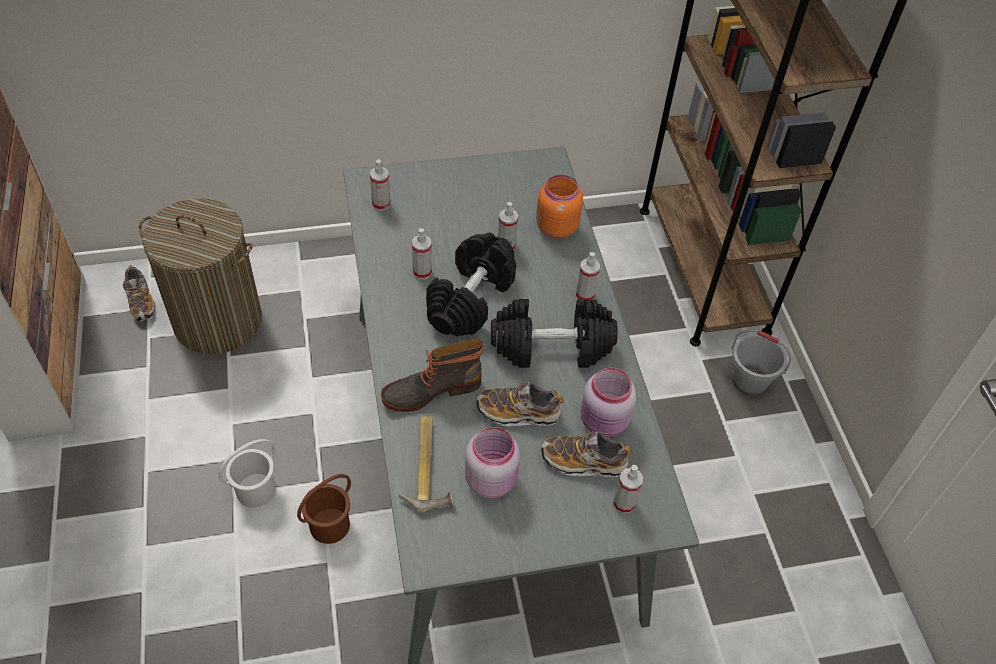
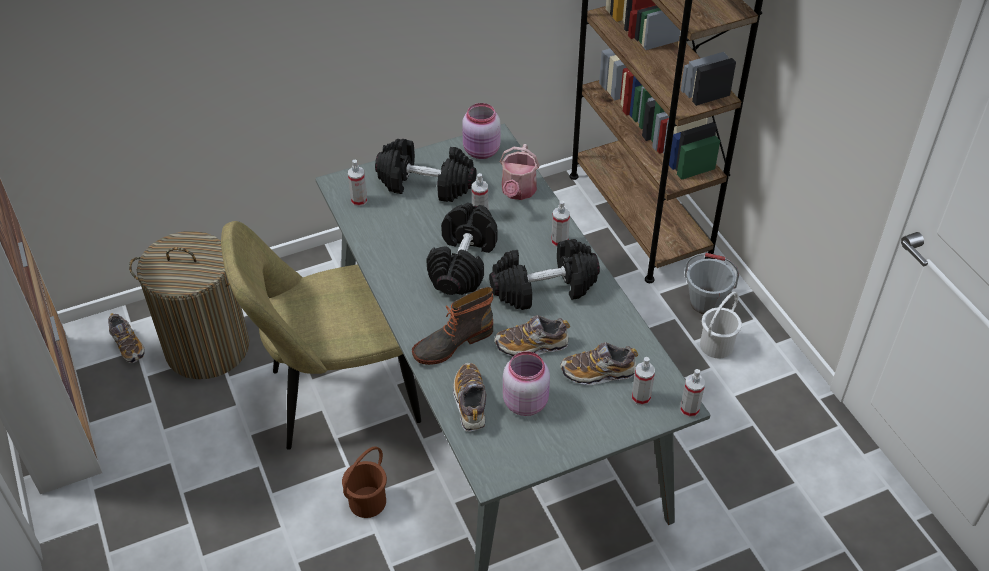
camera: 10 degrees left, 5 degrees down
(255, 489) = (289, 486): white bucket -> white bucket (716, 345)
(331, 402) = (336, 397): none -> beige chair
(422, 272) = (413, 249): spray bottle -> spray bottle (689, 409)
(429, 466) = (470, 403): hammer -> shoe
(459, 199) = (427, 184): none -> black dumbbell
(555, 228) = (517, 192): orange jar -> watering can
(604, 422) = (606, 338): pink jar -> pink jar (482, 151)

